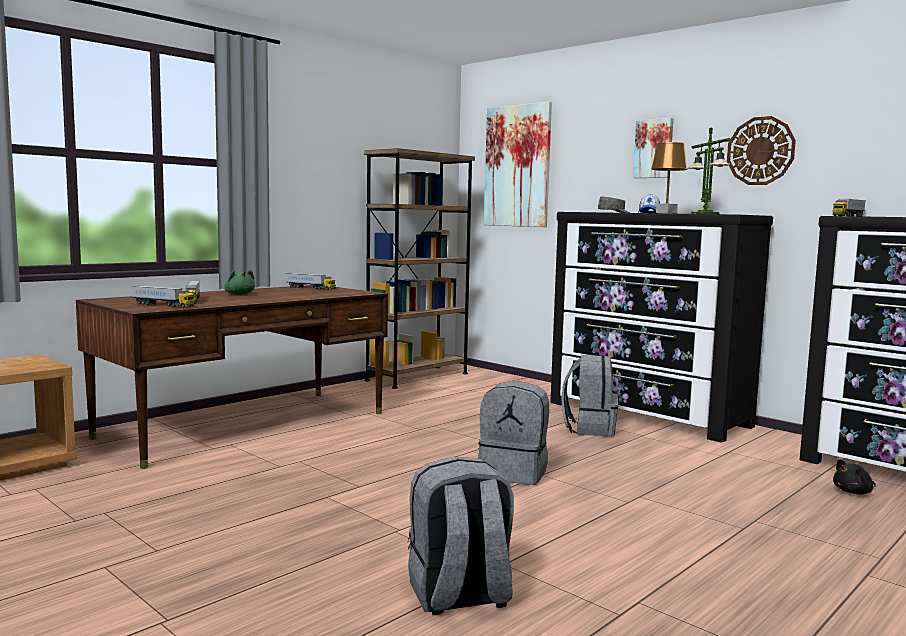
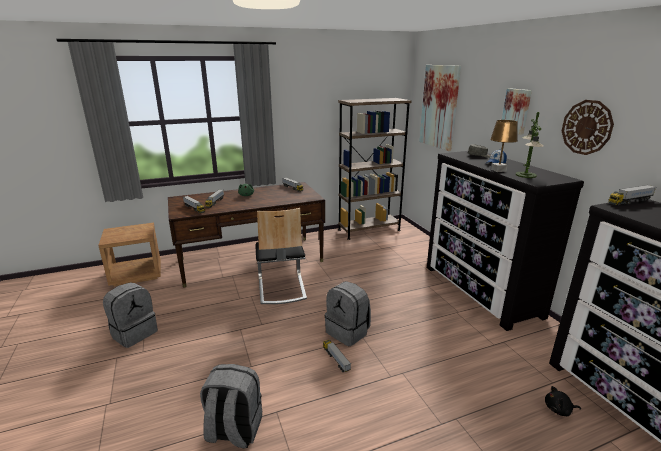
camera: 25 degrees right, 15 degrees up
(343, 446) = (281, 288): none -> chair
(530, 500) = (336, 359): none -> toy truck
(589, 429) = (428, 298): grey backpack -> grey backpack (134, 333)

